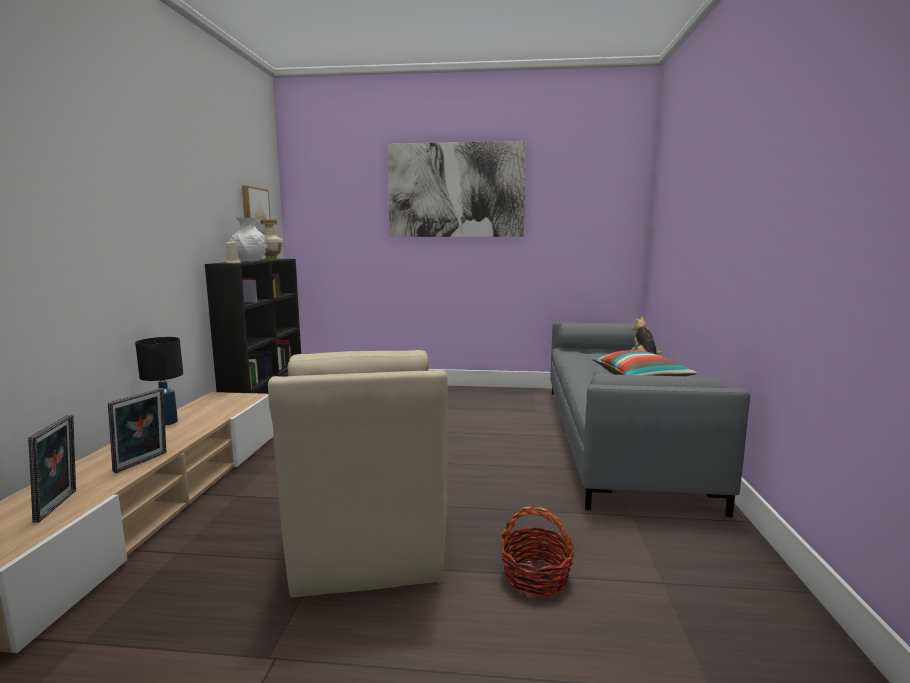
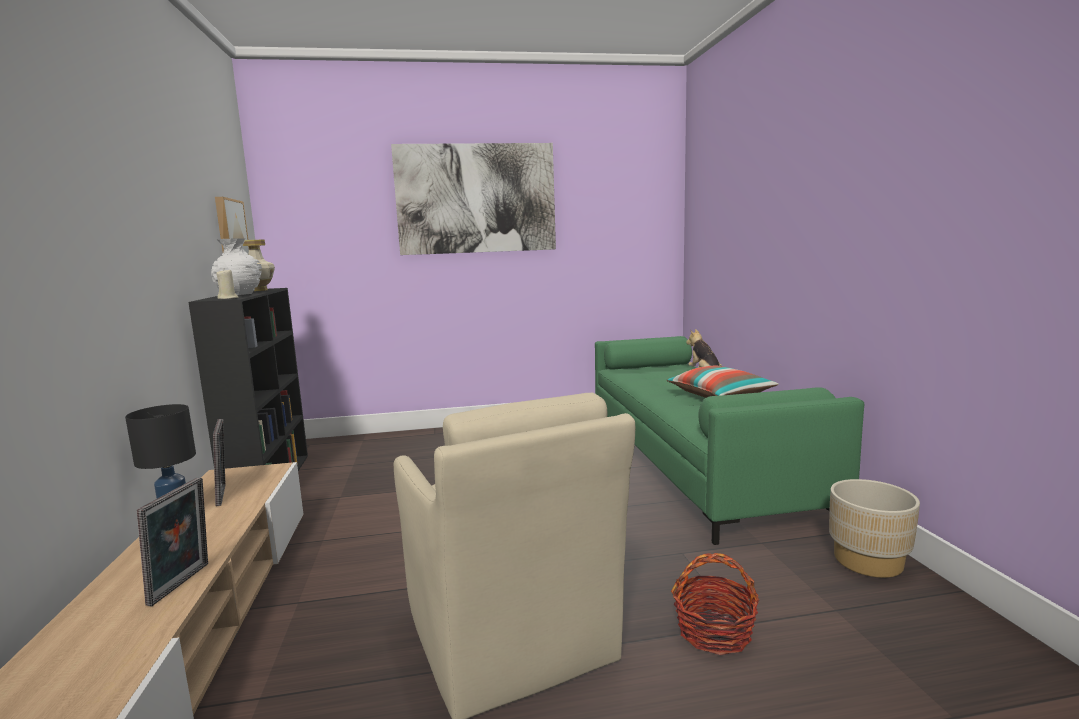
camera: 15 degrees left, 0 degrees up
(60, 505) = (97, 672): picture frame -> picture frame (224, 494)
(617, 438) = (694, 460): grey sofa -> green sofa
(728, 549) = (868, 561): none -> beige planter

